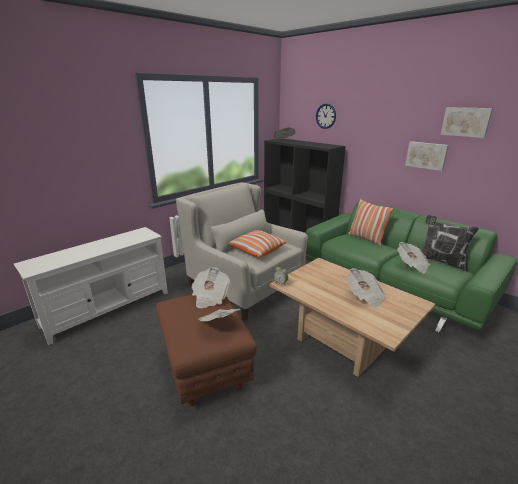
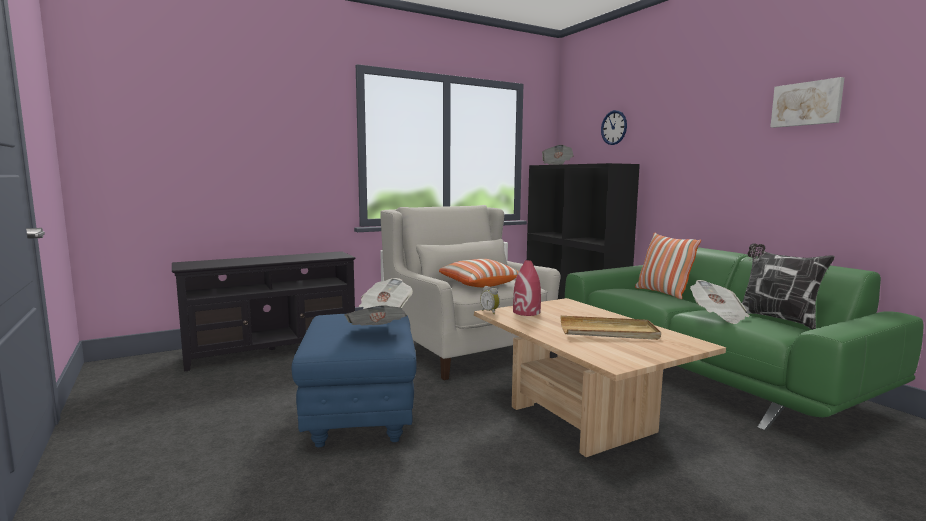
camera: 15 degrees right, 15 degrees down
(108, 309) = (272, 350): white tv stand -> black tv stand
(205, 368) = (359, 416): brown ottoman -> blue ottoman
(304, 280) = (526, 312): none -> red vase
(364, 297) = (608, 331): newspaper -> beige tray
(426, 155) = (754, 162): picture -> none

